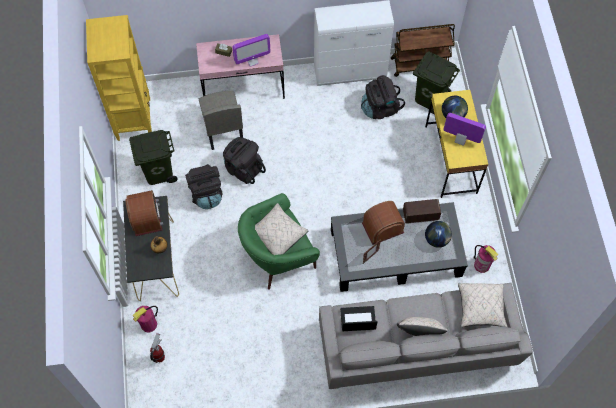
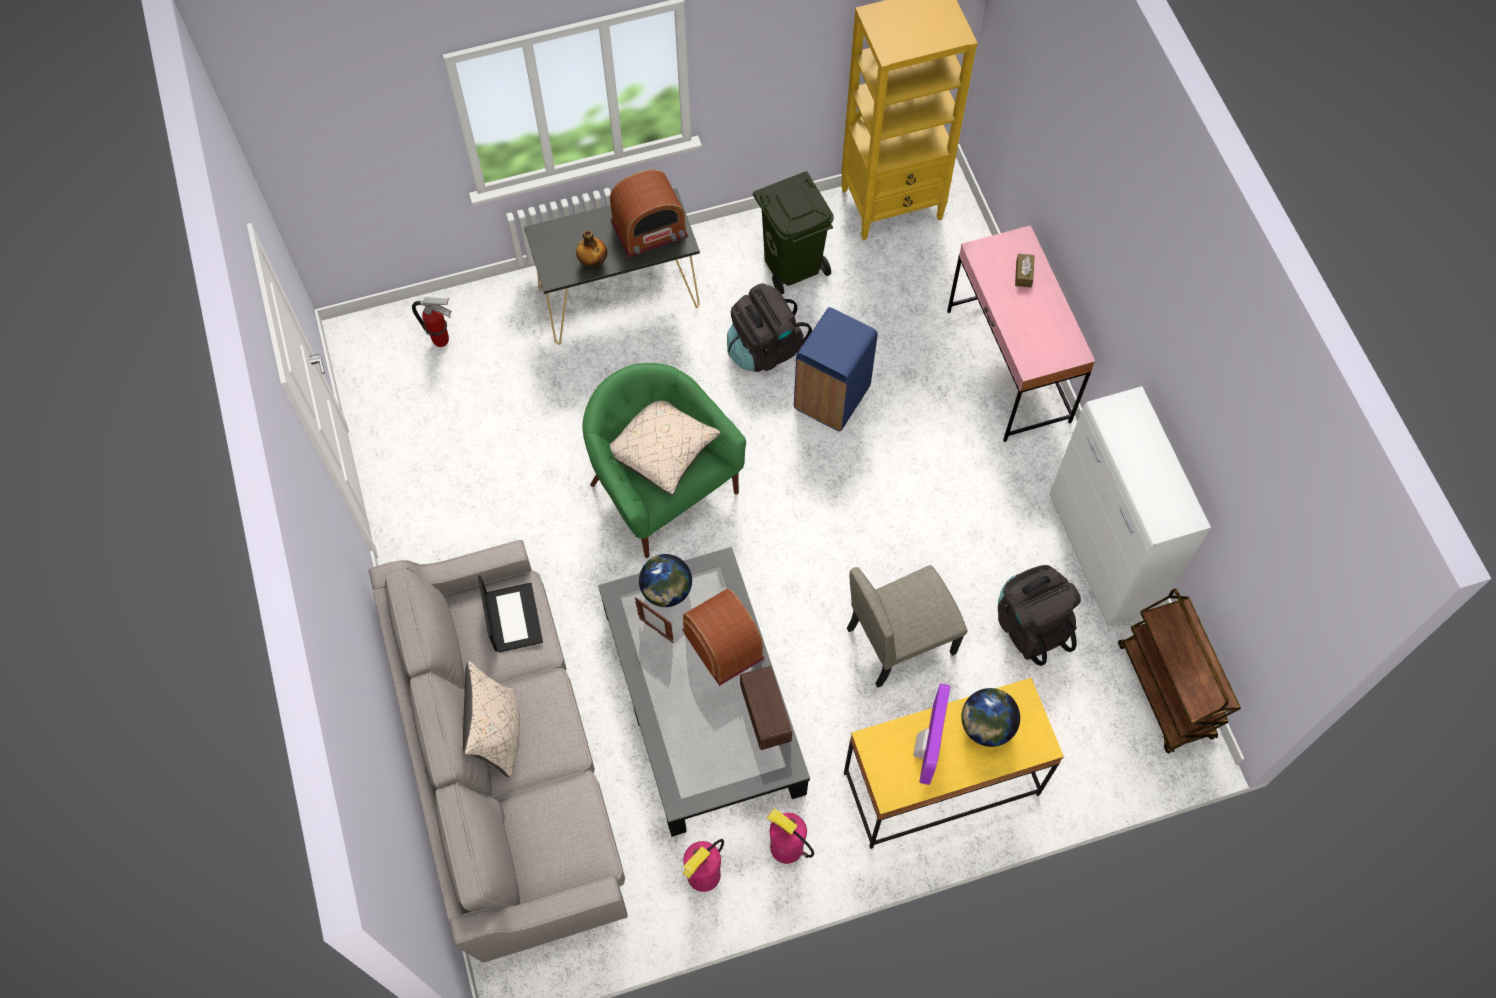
camera: 80 degrees right, 0 degrees up
(149, 324) = (499, 311): fire extinguisher -> fire extinguisher (786, 847)
(223, 129) = (907, 349): beige chair -> beige chair (900, 640)
(243, 168) = (830, 398): black backpack -> blue trash can
(252, 61) = (1016, 326): monitor -> none
(430, 98) = (1084, 723): green trash can -> none
(437, 239) = (716, 753): globe -> globe (666, 591)
(480, 308) = (565, 849): beige pillow -> none

